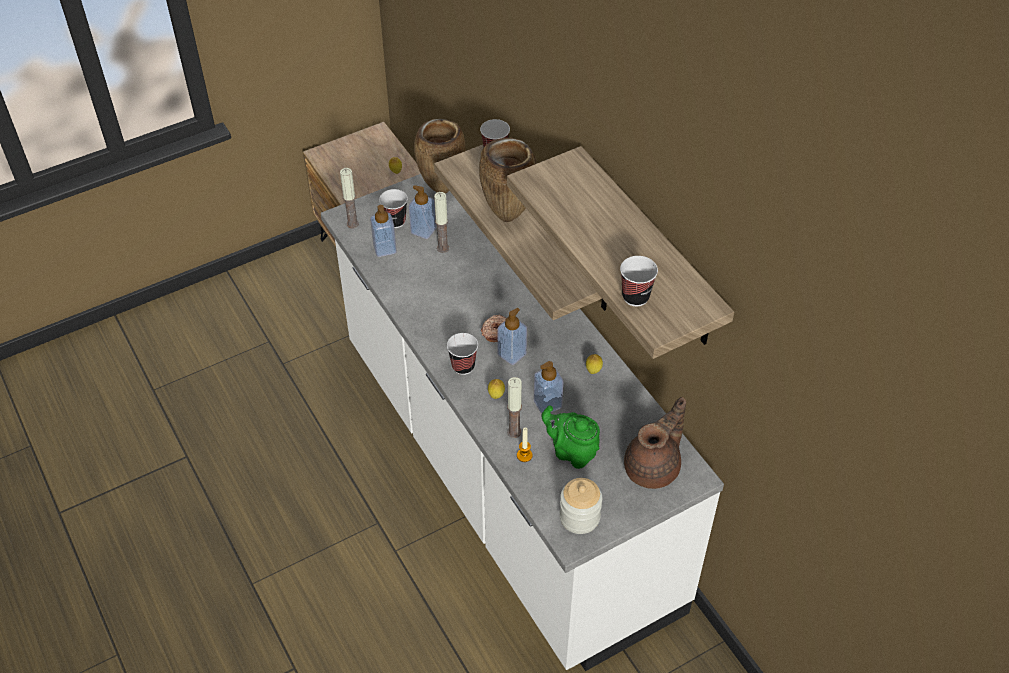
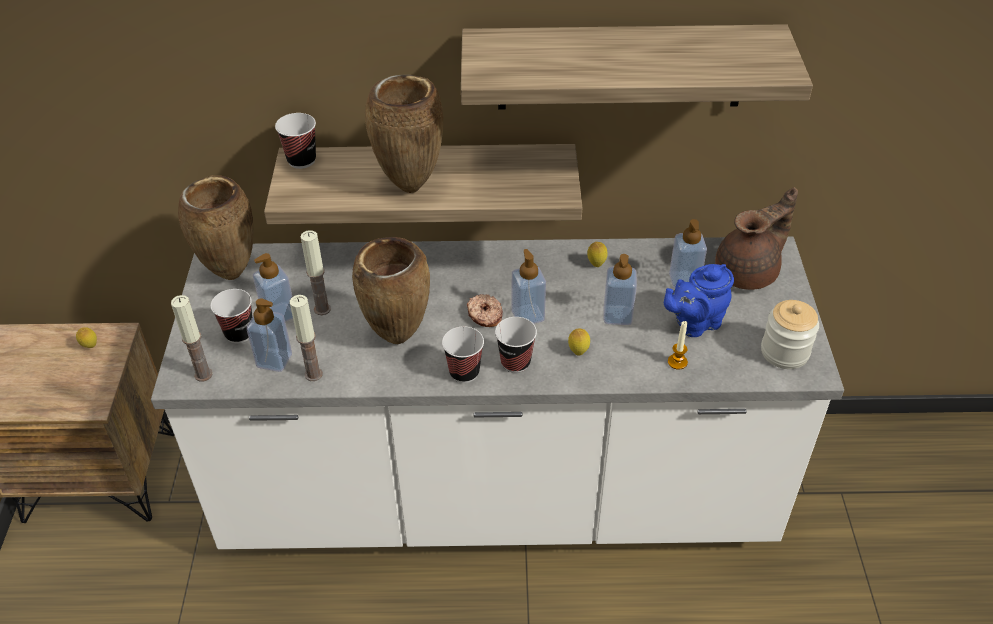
camera: 60 degrees left, 5 degrees down
(442, 297) = (397, 339): none -> brown vase
(514, 432) = (639, 357): candle -> candle (313, 374)
(571, 452) = (694, 323): green teapot -> blue teapot
(614, 430) = (684, 280): none -> soap dispenser
(635, 297) = (727, 70): cup -> cup (464, 372)
(654, 467) = (748, 273): brown teapot -> brown teapot turned 75 degrees clockwise

